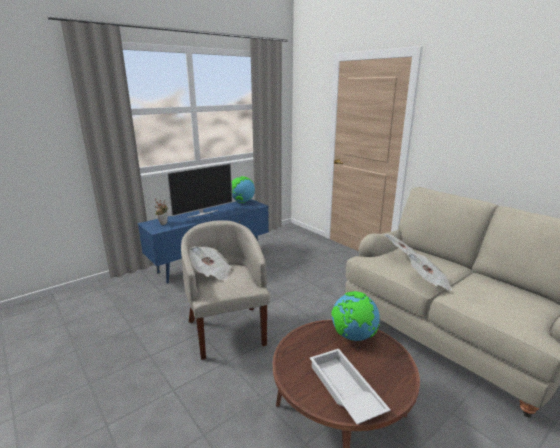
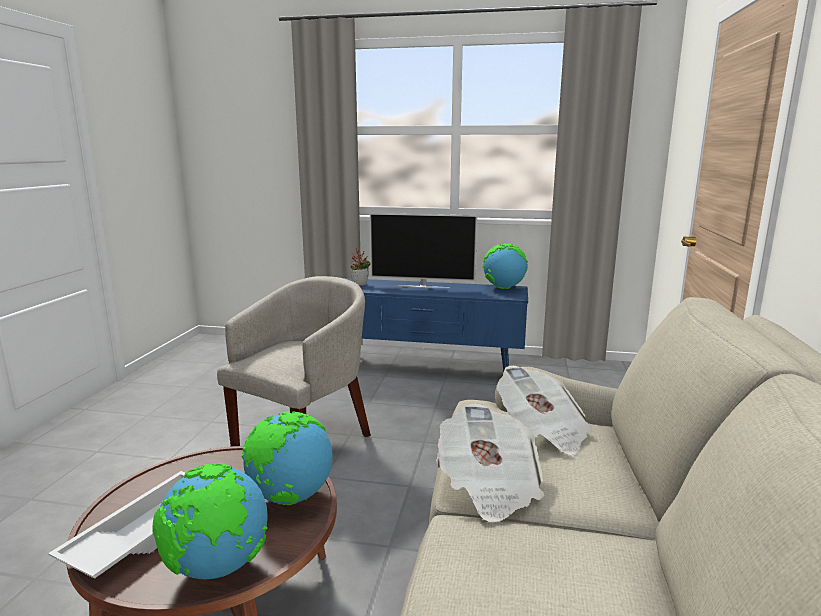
camera: 50 degrees right, 5 degrees down
(211, 273) = (289, 343): newspaper -> none
(396, 373) = (217, 568): none -> globe

